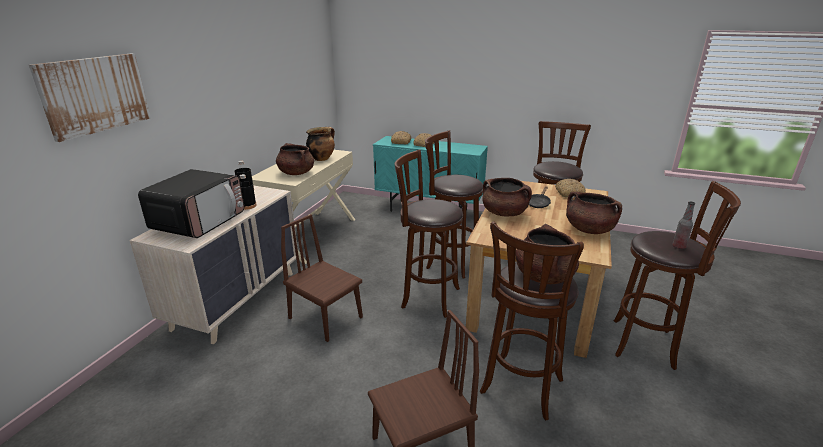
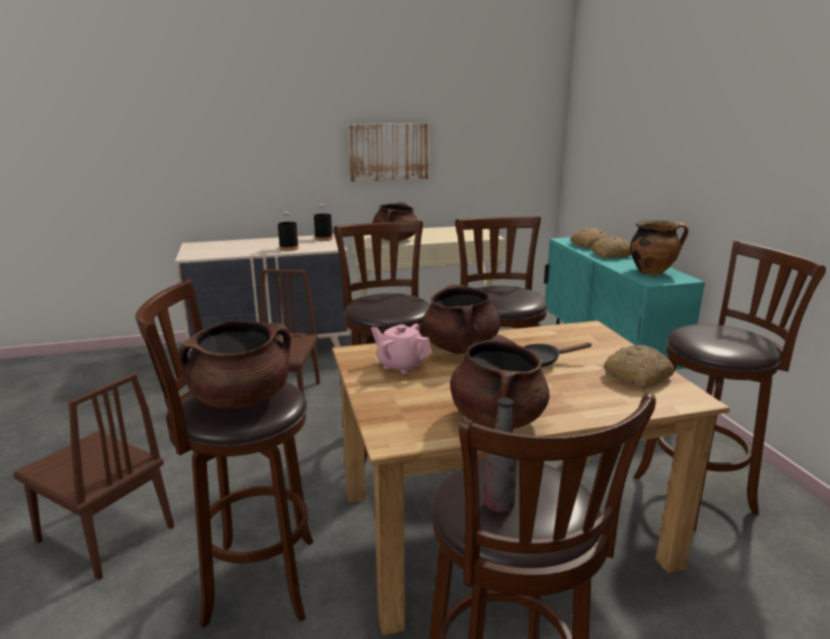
camera: 55 degrees right, 5 degrees down
(95, 94) = (179, 106): picture -> picture (389, 152)
(199, 221) = (236, 247): microwave -> none
(322, 158) = (455, 236): cooking pot -> cooking pot (652, 271)
(512, 232) = (401, 365): none -> pink teapot

